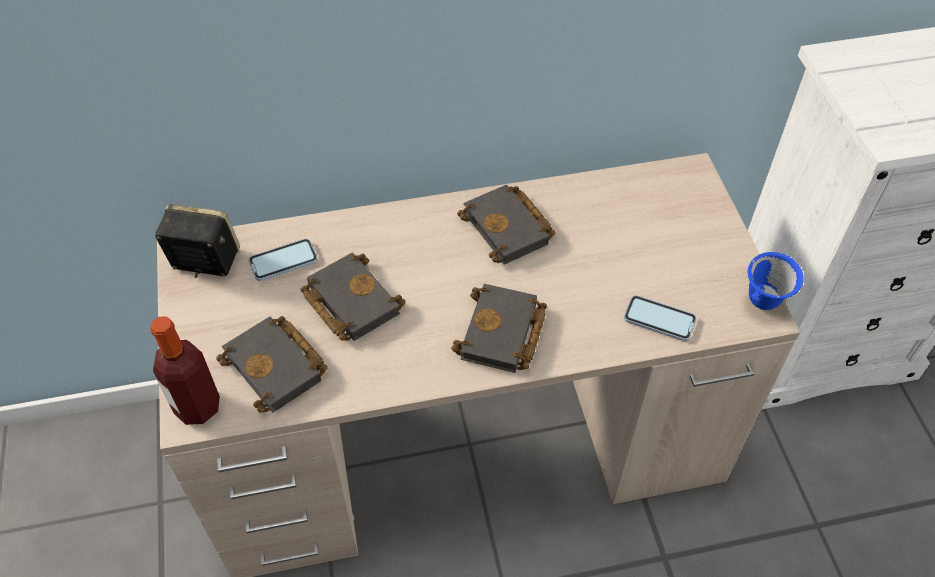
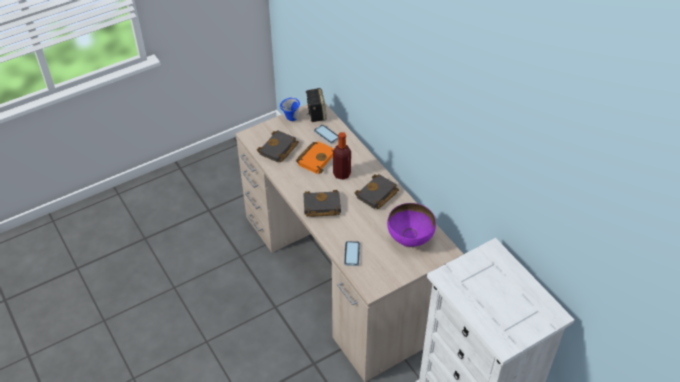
camera: 70 degrees right, 5 degrees down
(198, 407) = (254, 136): bottle -> bottle (341, 174)
(349, 301) = (316, 158): black book -> orange book
(649, 215) = (410, 239): none -> purple bowl
(763, 304) = (377, 288): blue mug -> blue mug (290, 118)

